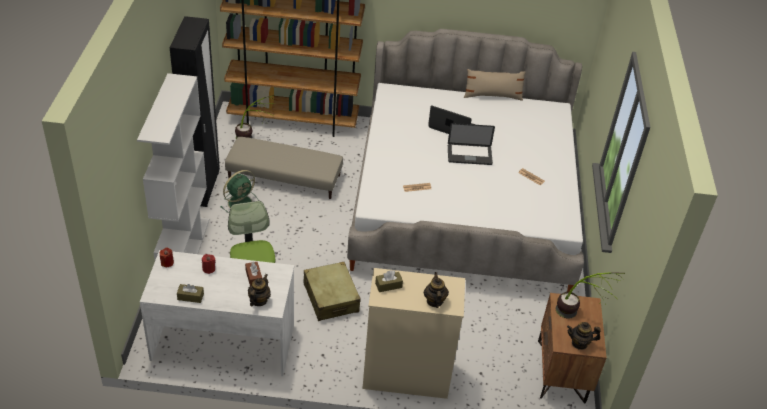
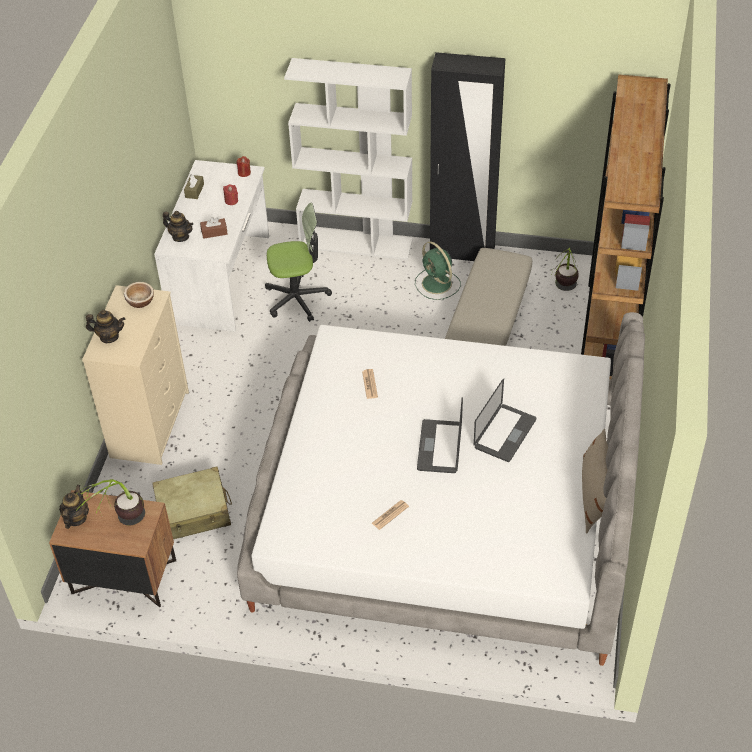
camera: 100 degrees right, 5 degrees up
(331, 298) = (273, 363): beige suitcase -> beige suitcase (194, 512)
(388, 285) = (140, 301): brown tissue box -> bowl

